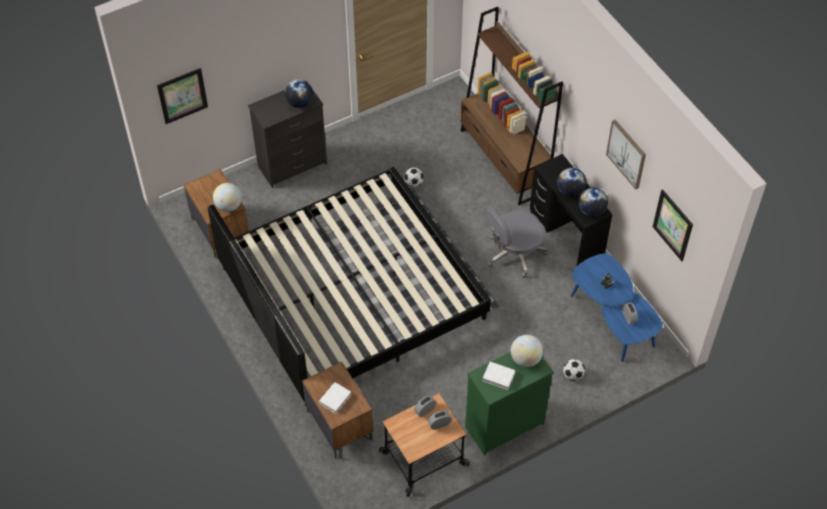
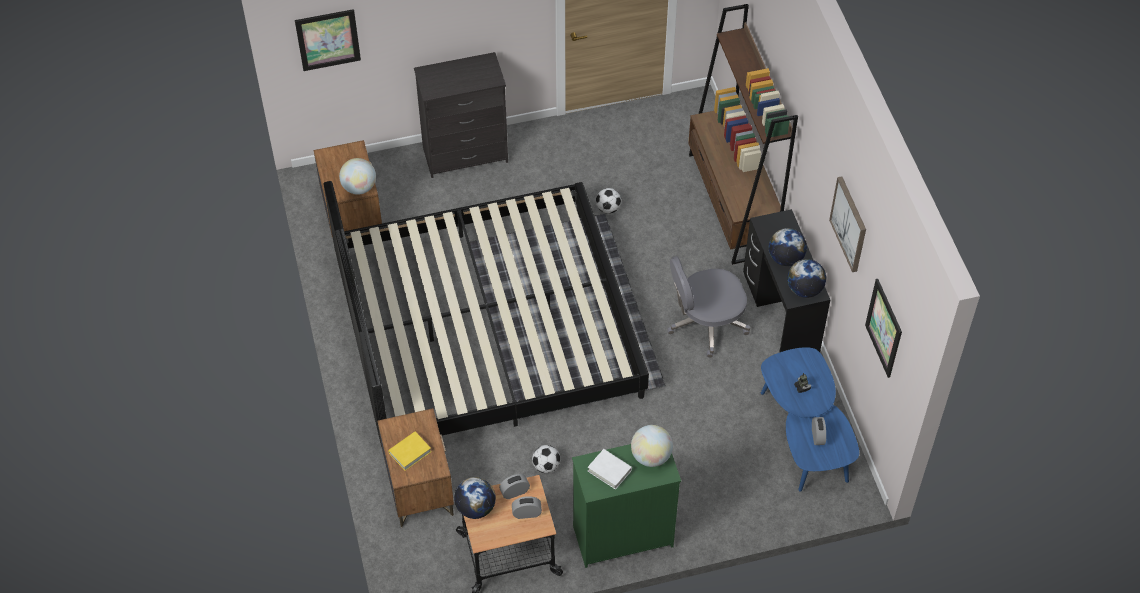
camera: 15 degrees right, 0 degrees up
(299, 103) = (477, 77): globe -> globe (475, 508)
(335, 399) = (410, 452): white book -> yellow book
(573, 375) = (730, 494): football -> football (546, 466)

